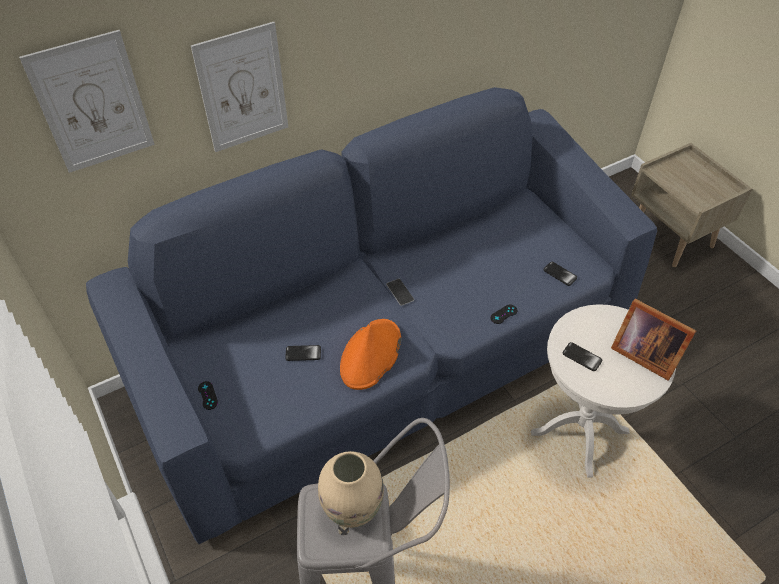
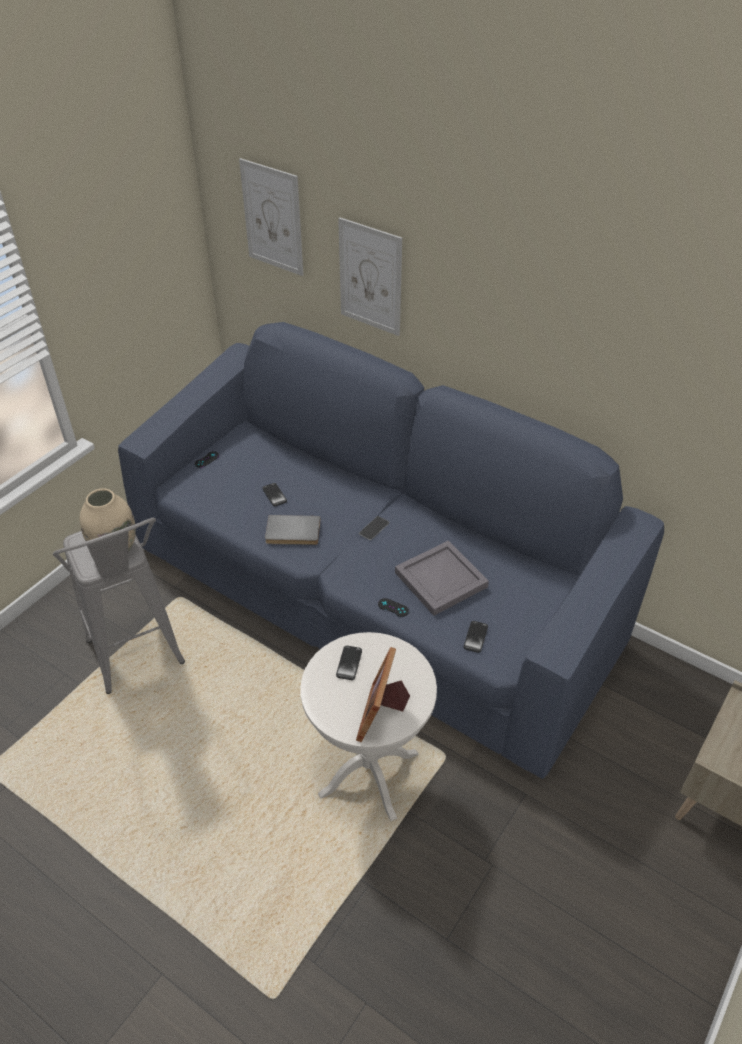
camera: 65 degrees right, 5 degrees down
(370, 355) = (293, 533): orange hat -> grey book
(485, 271) = (441, 578): none -> grey tray

